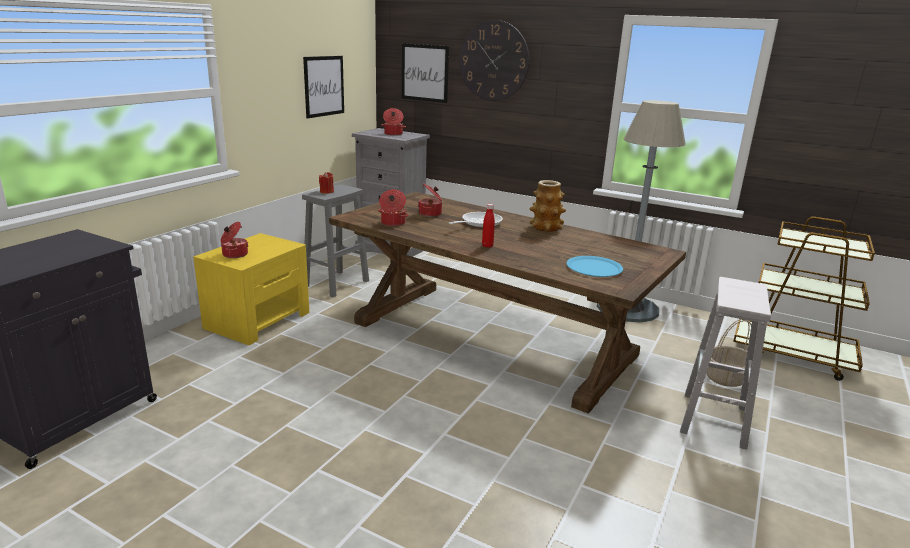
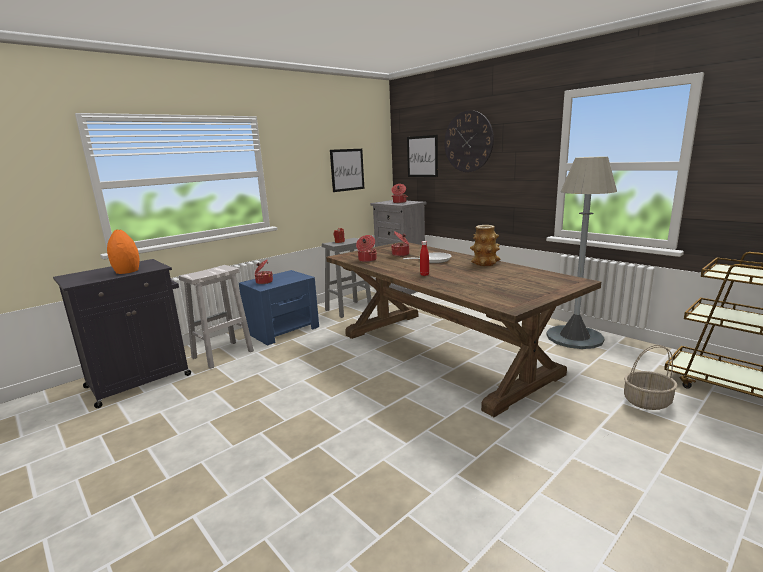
camera: 20 degrees right, 5 degrees down
(61, 255) = (126, 271): none -> orange vase
(258, 320) = (283, 330): yellow nightstand -> blue nightstand
(594, 268) = (501, 291): blue plate -> none
(714, 420) = (615, 437): white stool -> white stool (222, 355)

